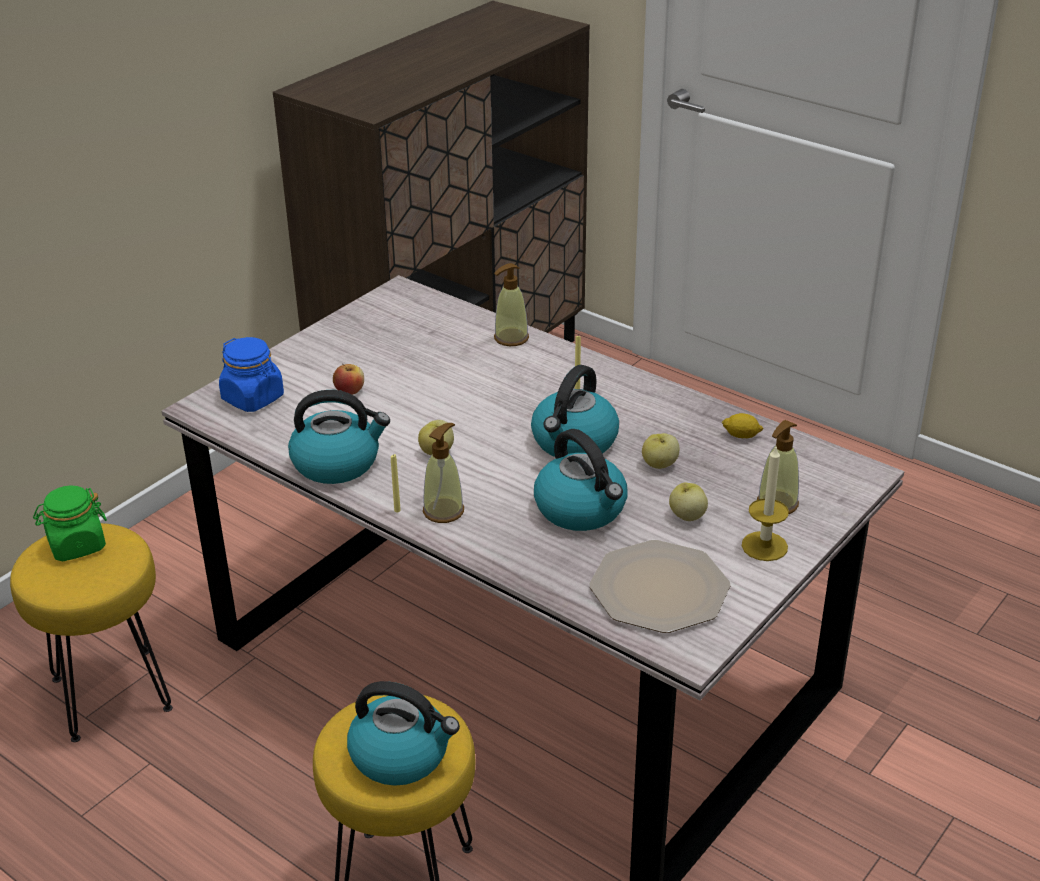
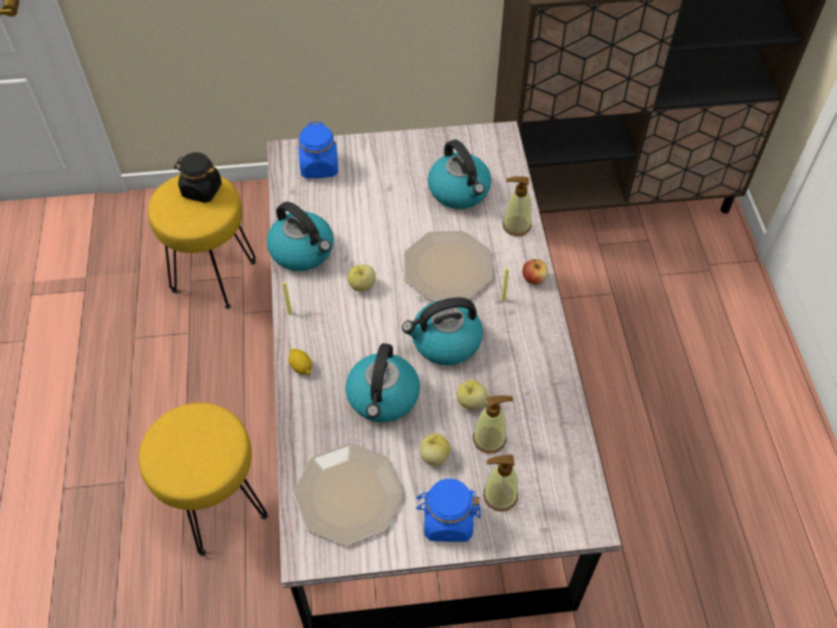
camera: 45 degrees right, 20 degrees up
(76, 545) = (201, 190): green jar -> black jar
(349, 391) = (374, 199): apple -> apple (534, 279)
(401, 755) = (187, 458): kettle -> kettle (460, 191)
(443, 511) = (311, 333): soap dispenser -> soap dispenser (489, 439)
(495, 396) = (447, 267): none -> plate
(741, 435) = (552, 422): lemon -> lemon (301, 367)
(764, 546) = (447, 520): candle -> blue jar

